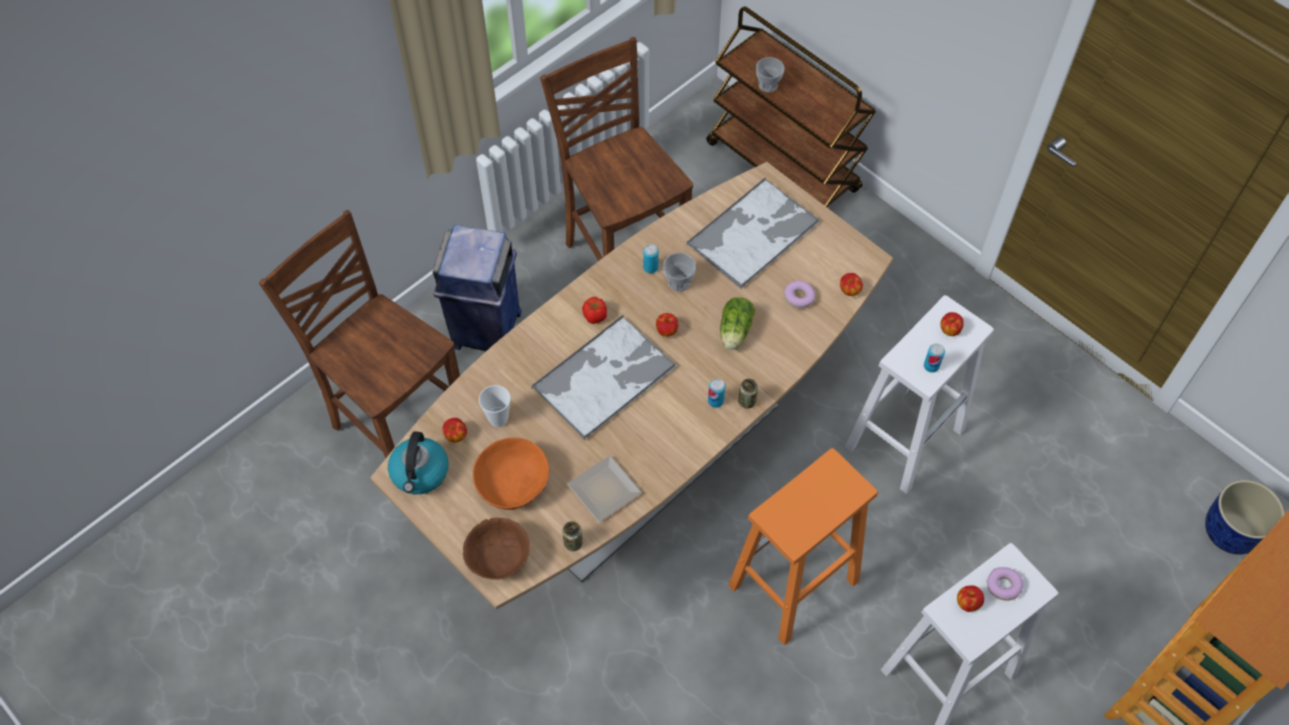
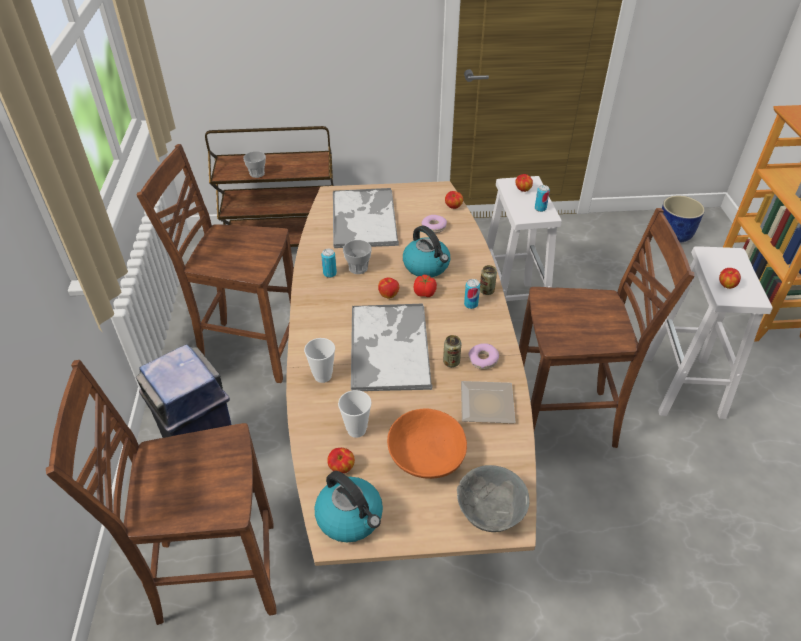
camera: 50 degrees left, 15 degrees down
(498, 559) = (490, 513): brown bowl -> grey bowl
(530, 356) = (322, 376): none -> cup
(573, 543) = (518, 452): can -> can (451, 362)
(594, 316) = (333, 322): tomato -> tomato (425, 293)
(734, 332) = (427, 266): lettuce -> kettle
(792, 585) = (565, 419): orange stool -> brown chair
(1003, 586) = (723, 265): donut -> donut (483, 360)

